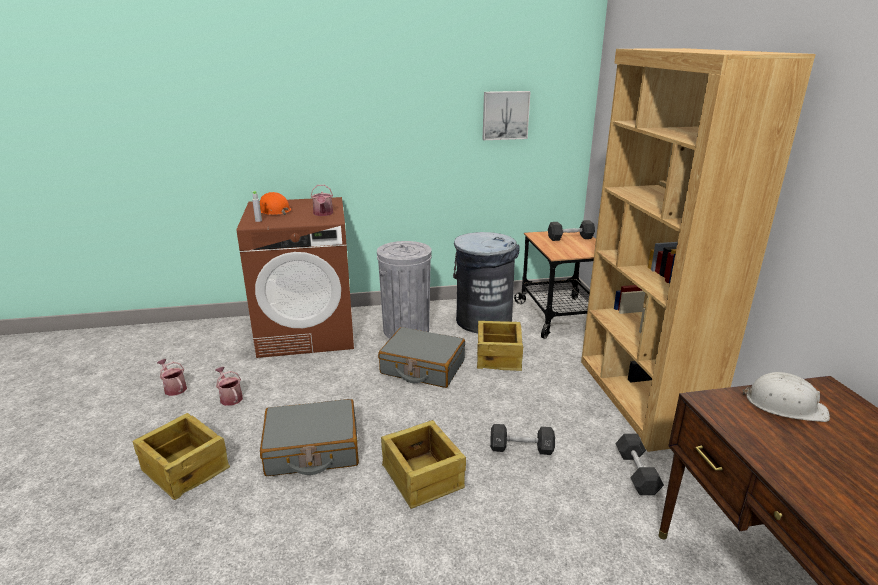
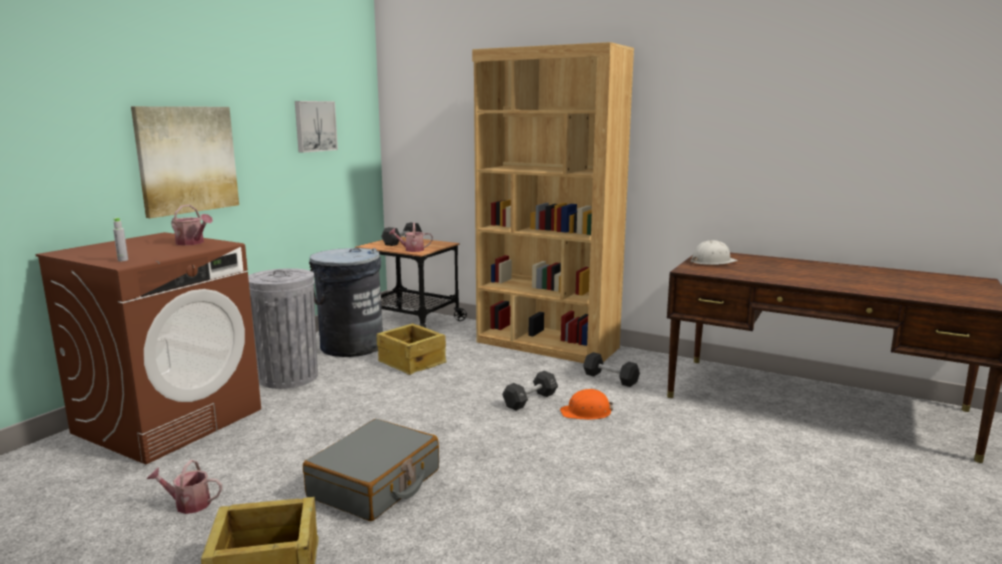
camera: 50 degrees left, 10 degrees down
(174, 388) = (75, 539): watering can -> watering can (411, 250)
(273, 210) = (111, 252): orange hard hat -> orange hard hat (586, 412)
(368, 142) = (187, 159): none -> picture
(422, 367) = (361, 393): grey suitcase -> none
(422, 477) = (500, 448): crate -> none

